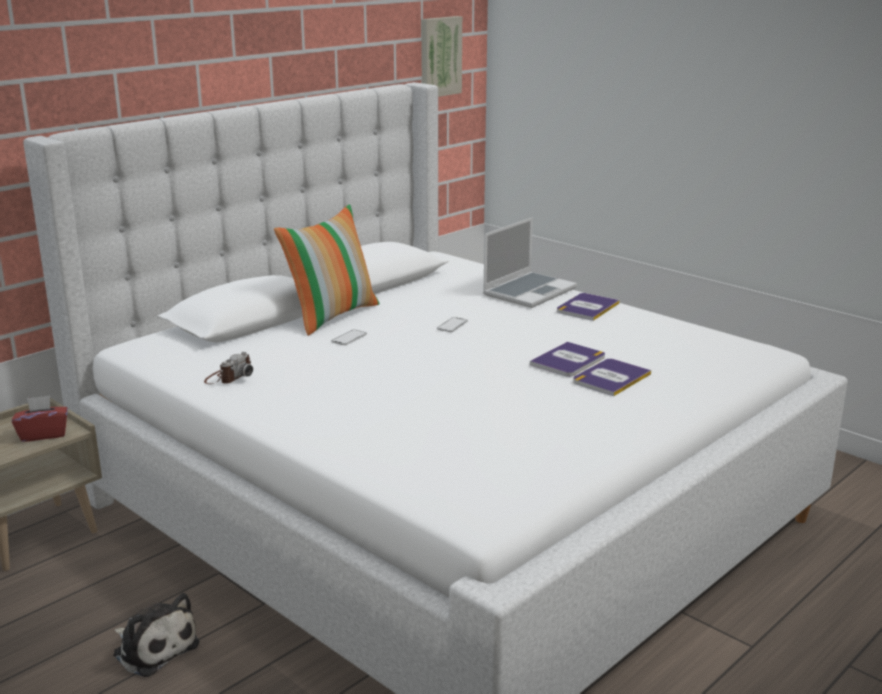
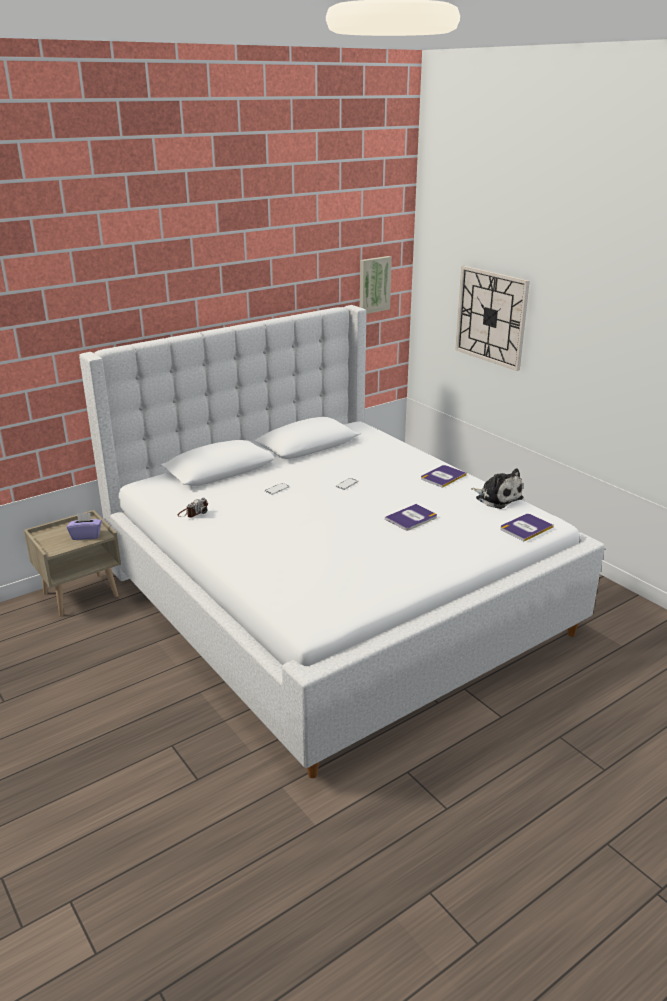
camera: 10 degrees right, 5 degrees up
(43, 434) = (86, 535): red tissue box -> purple tissue box
(154, 648) = (135, 674): plush toy -> plush toy (497, 498)
(332, 315) = (272, 470): pillow -> none
(529, 291) = (409, 460): laptop -> none
(611, 378) = (433, 534): book -> book (526, 528)
(615, 89) = (491, 317): none -> wall clock

